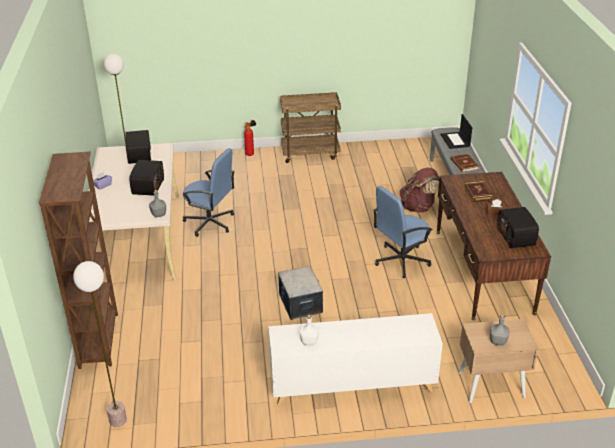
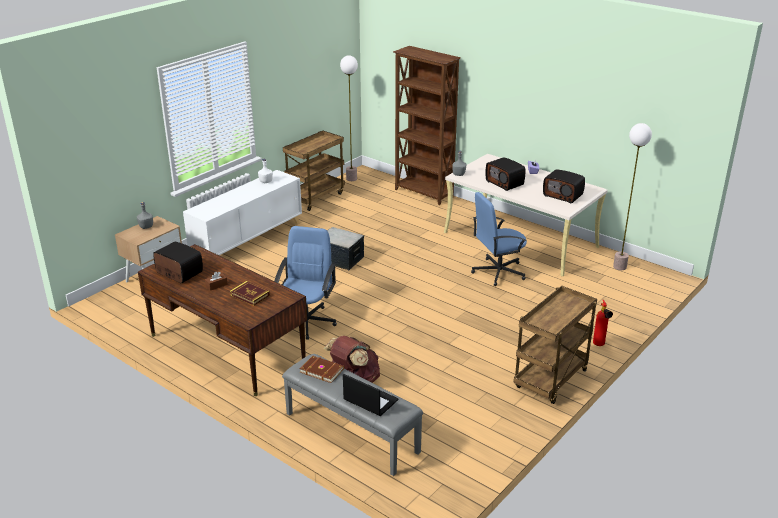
camera: 135 degrees right, 5 degrees down
(202, 411) = (315, 197): none -> brown cart

